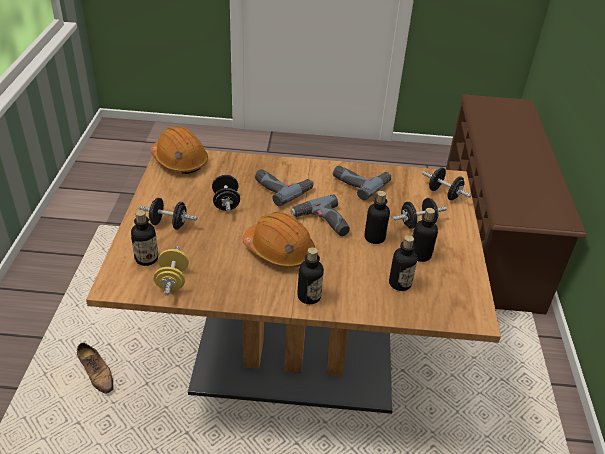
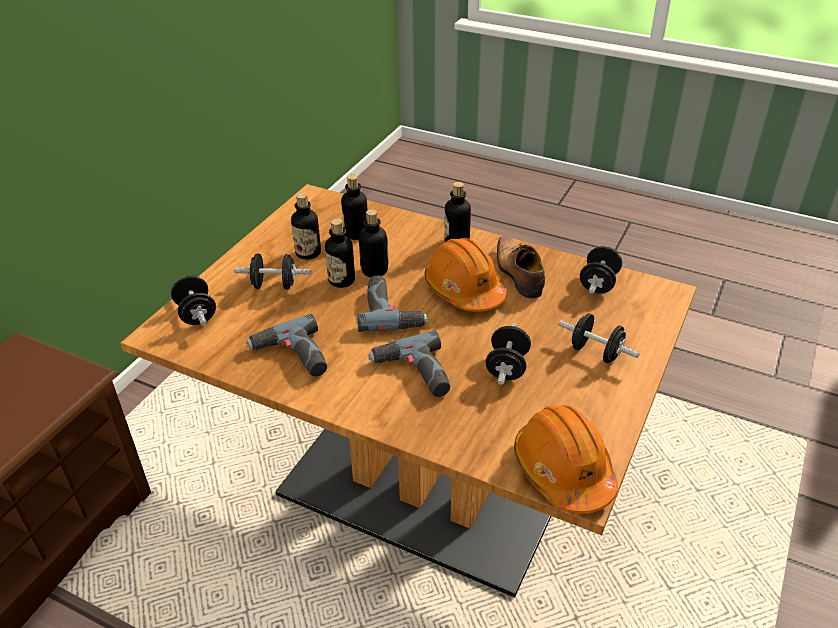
camera: 155 degrees left, 0 degrees up
(96, 373) = (682, 550): shoe -> shoe (518, 273)
(146, 259) = (627, 313): bottle -> bottle (374, 270)
(172, 281) = (598, 284): yellow dumbbell -> black dumbbell

